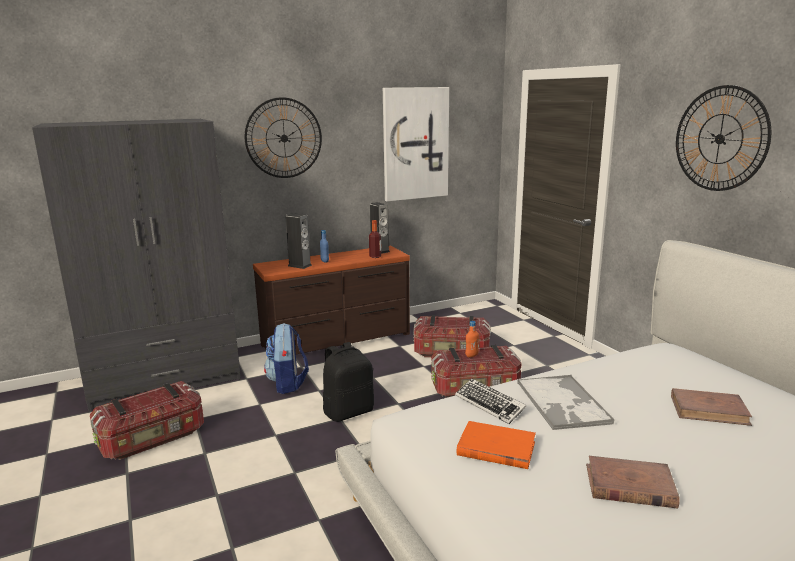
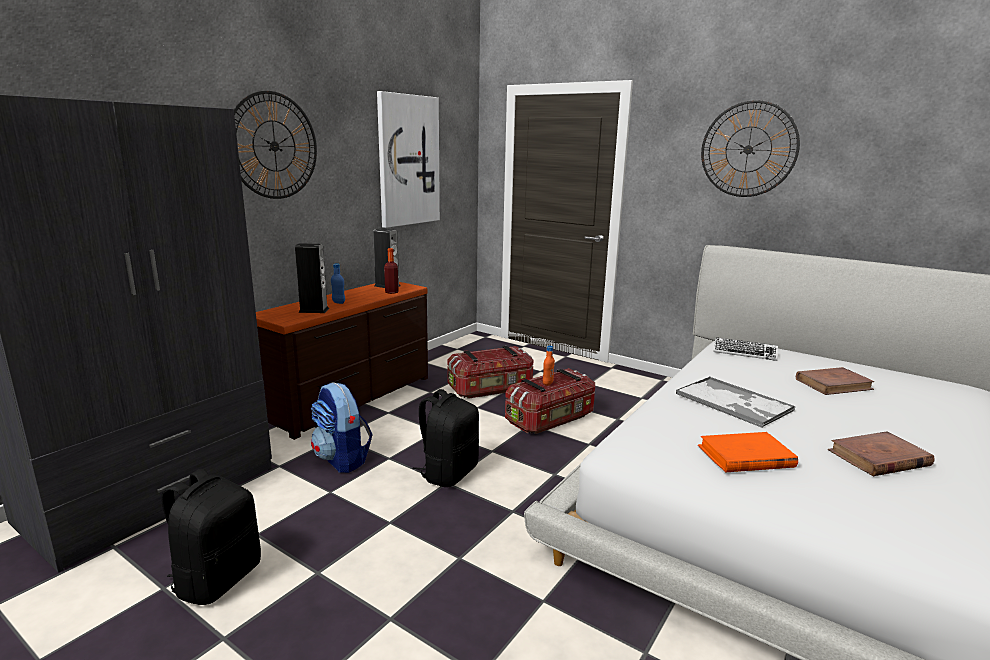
camera: 30 degrees left, 0 degrees up
(153, 439) = (218, 579): storage box -> black backpack
(489, 405) = (681, 418): keyboard -> keyboard (744, 353)

